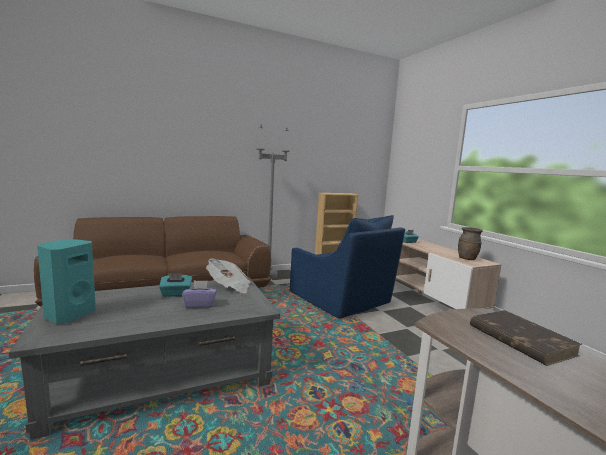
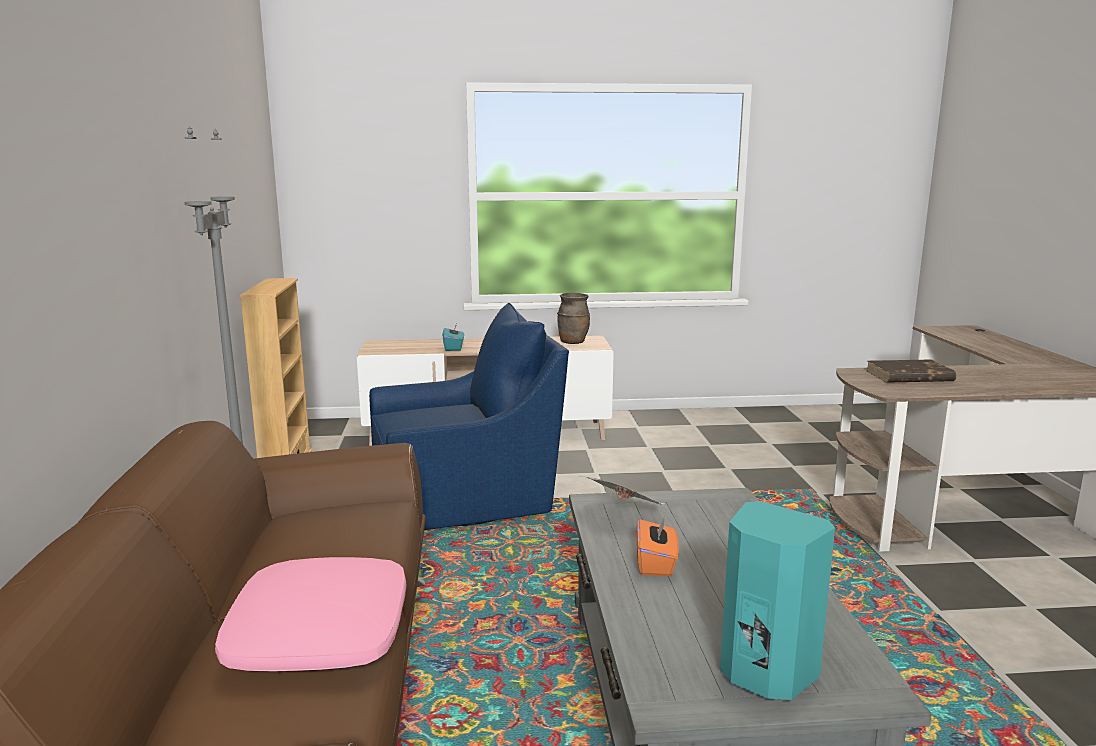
camera: 70 degrees left, 5 degrees up
(136, 258) = (318, 633): none -> pink pillow
(176, 294) = (656, 564): turquoise tissue box -> orange tissue box
(200, 304) = (712, 542): purple tissue box -> none

